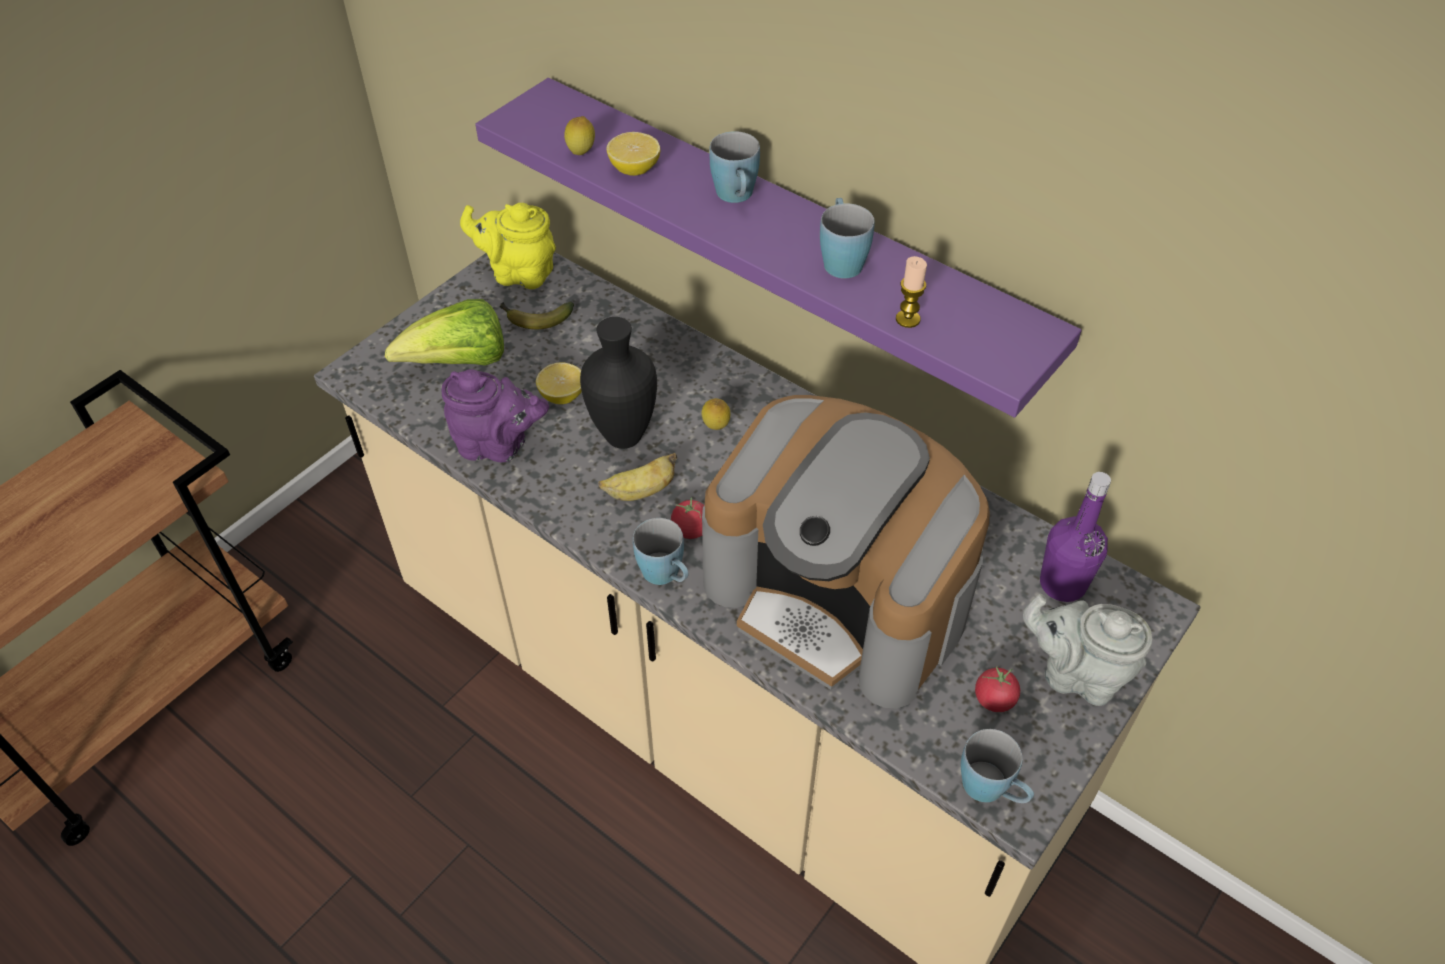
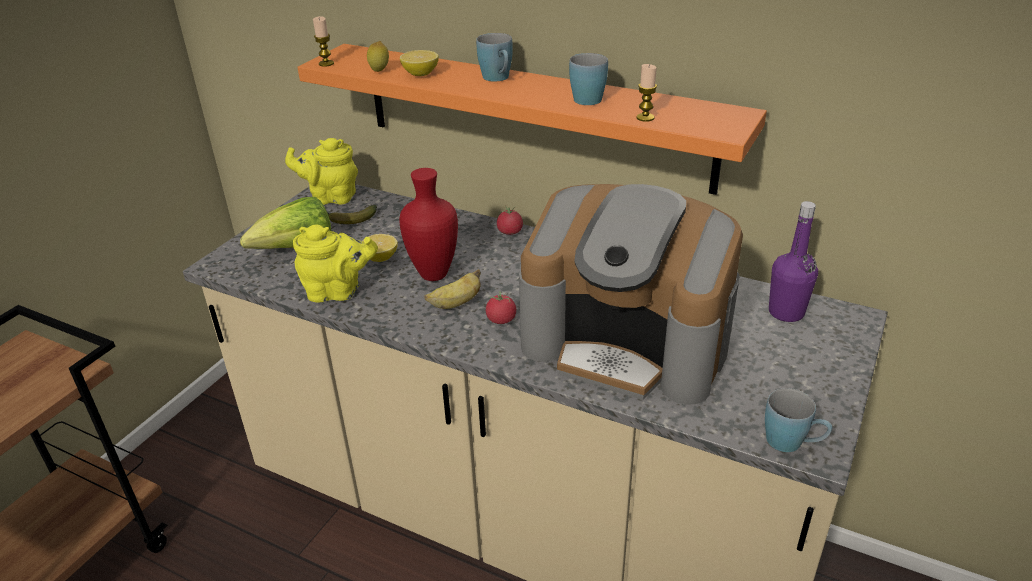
camera: 10 degrees left, 15 degrees down
(498, 446) = (338, 292): purple teapot -> yellow teapot
(514, 124) = (326, 63): none -> candle
(625, 438) = (435, 275): black vase -> red vase
(666, 576) = (491, 350): blue mug -> none
(716, 428) = (501, 261): lemon -> none
(784, 240) = (532, 115): purple shelf -> orange shelf
(994, 699) = (768, 386): tomato -> tomato (510, 232)
(1076, 674) = (820, 362): grey teapot -> none

